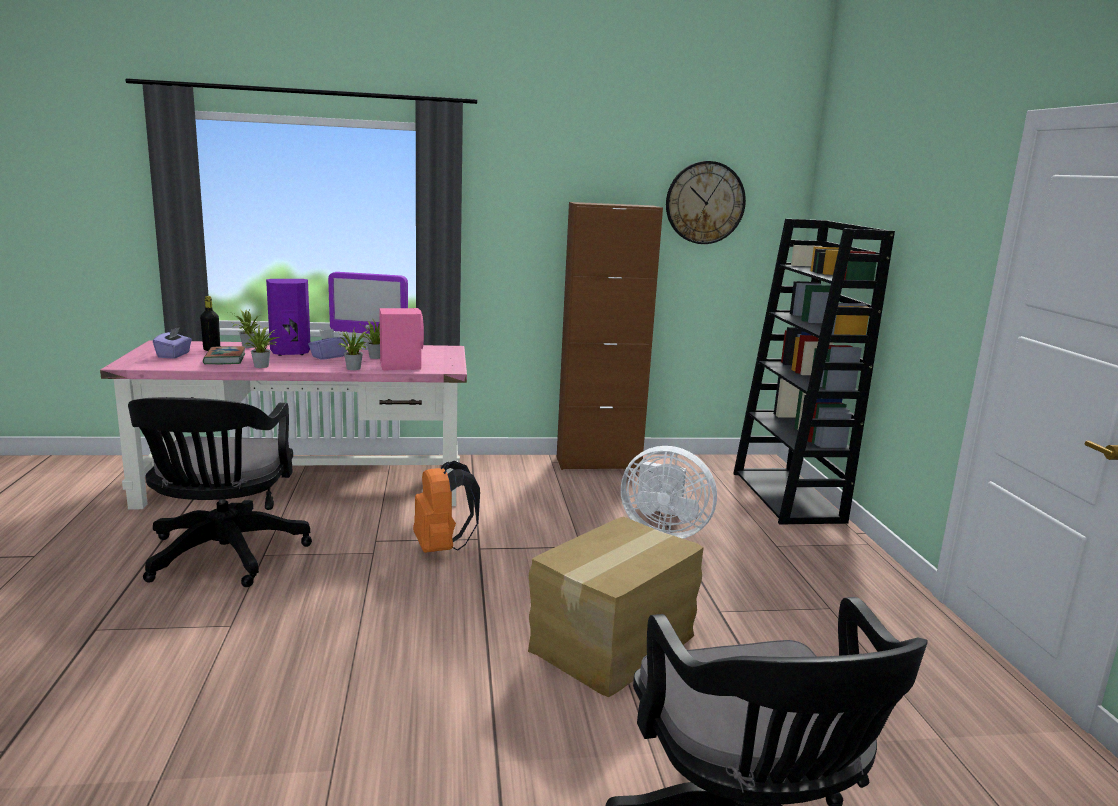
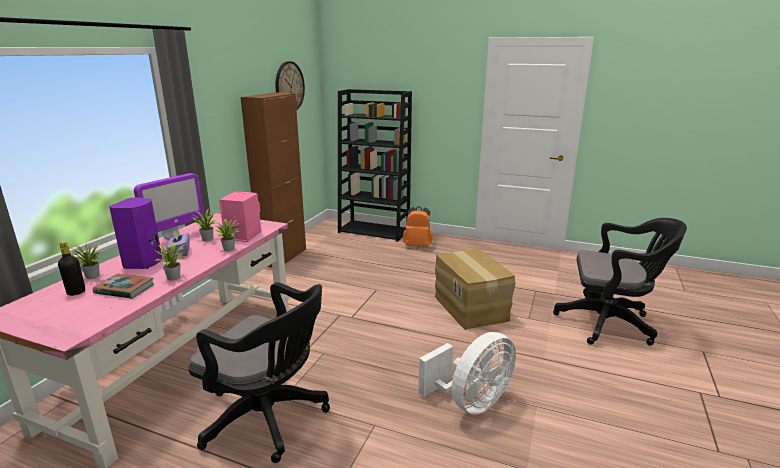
camera: 60 degrees left, 5 degrees up
(174, 355) = (68, 310): purple tissue box -> none
(442, 547) = (339, 328): orange backpack -> orange backpack (417, 245)
(663, 531) = (380, 266): white fan -> white fan (471, 402)

